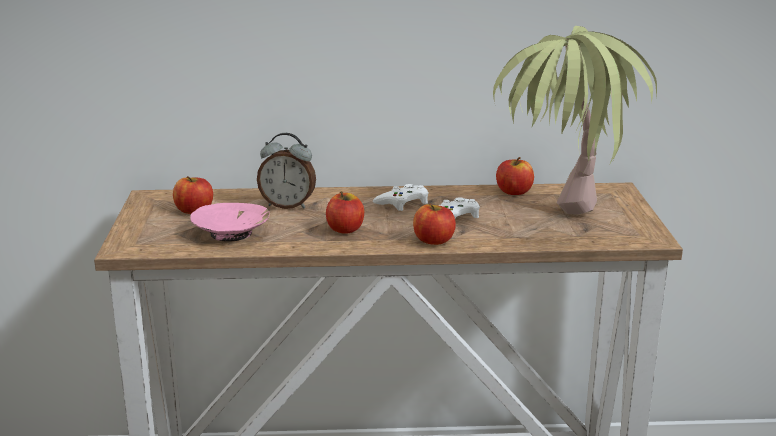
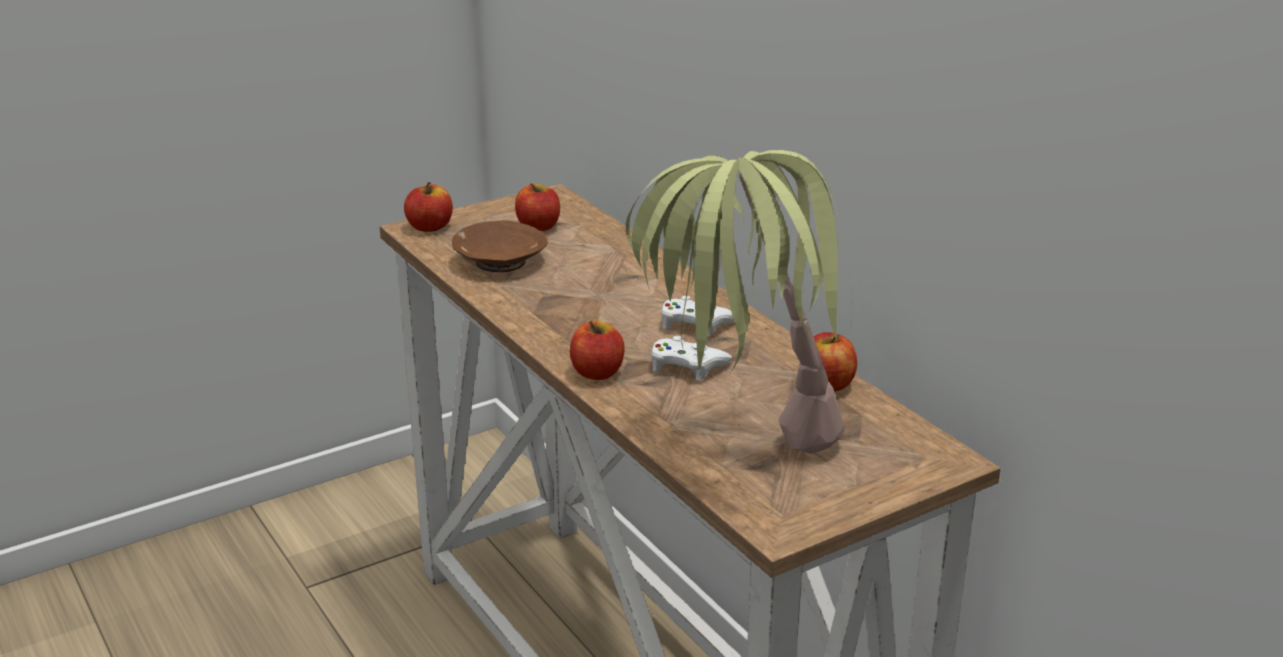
camera: 60 degrees right, 5 degrees up
(231, 233) = (499, 261): pink bowl -> brown bowl
(288, 205) = (608, 265): alarm clock -> none
(345, 229) = (574, 314): apple -> apple (430, 227)

